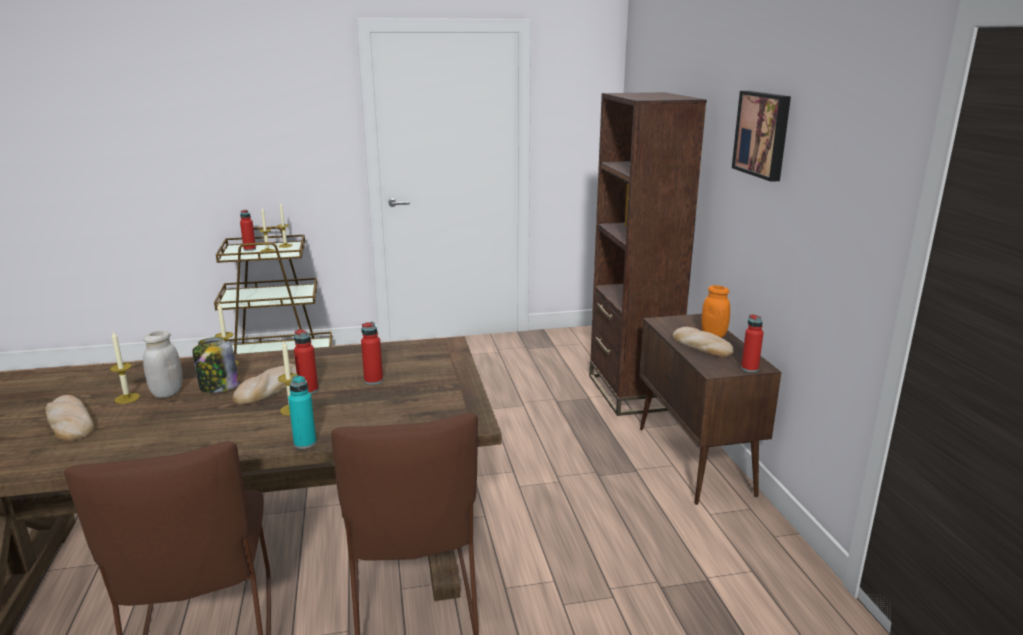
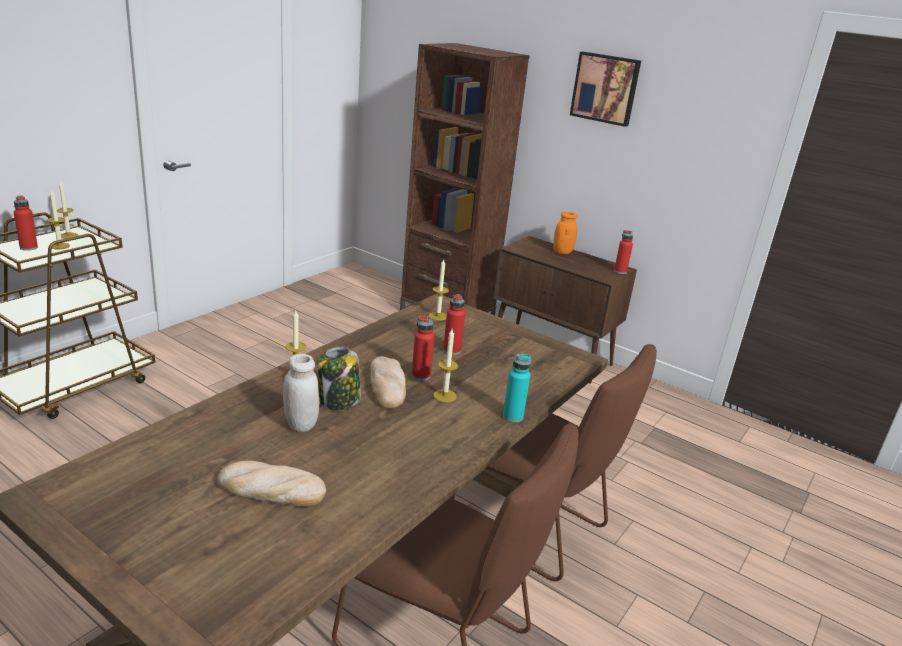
camera: 45 degrees left, 5 degrees up
(127, 398) = (273, 444): candle -> candle (438, 316)
(701, 346) = (569, 262): bread -> none

